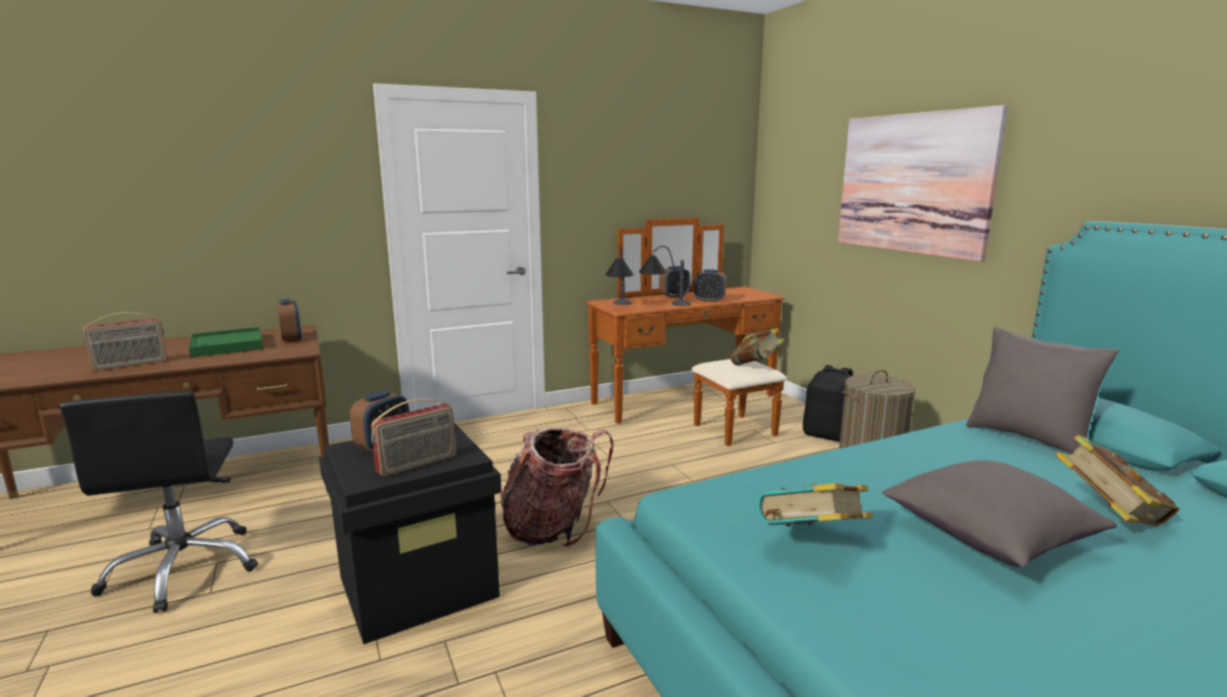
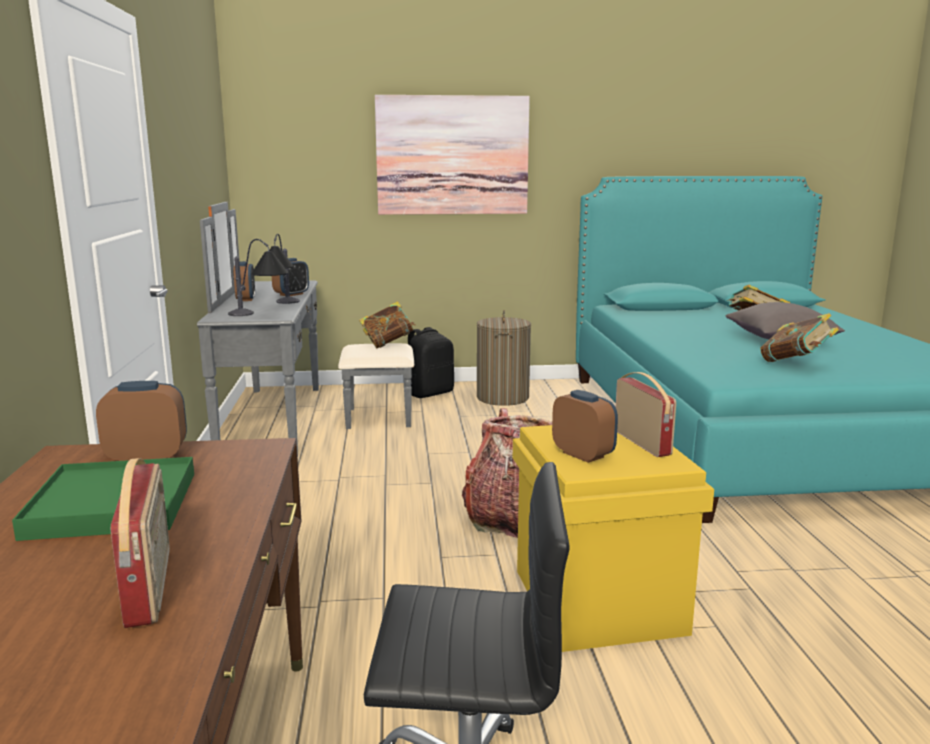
camera: 70 degrees left, 0 degrees up
(419, 585) = (596, 600): black storage box -> yellow storage box
(695, 405) = (298, 419): brown dresser -> grey dresser
(1027, 438) = (653, 313): grey pillow -> none

